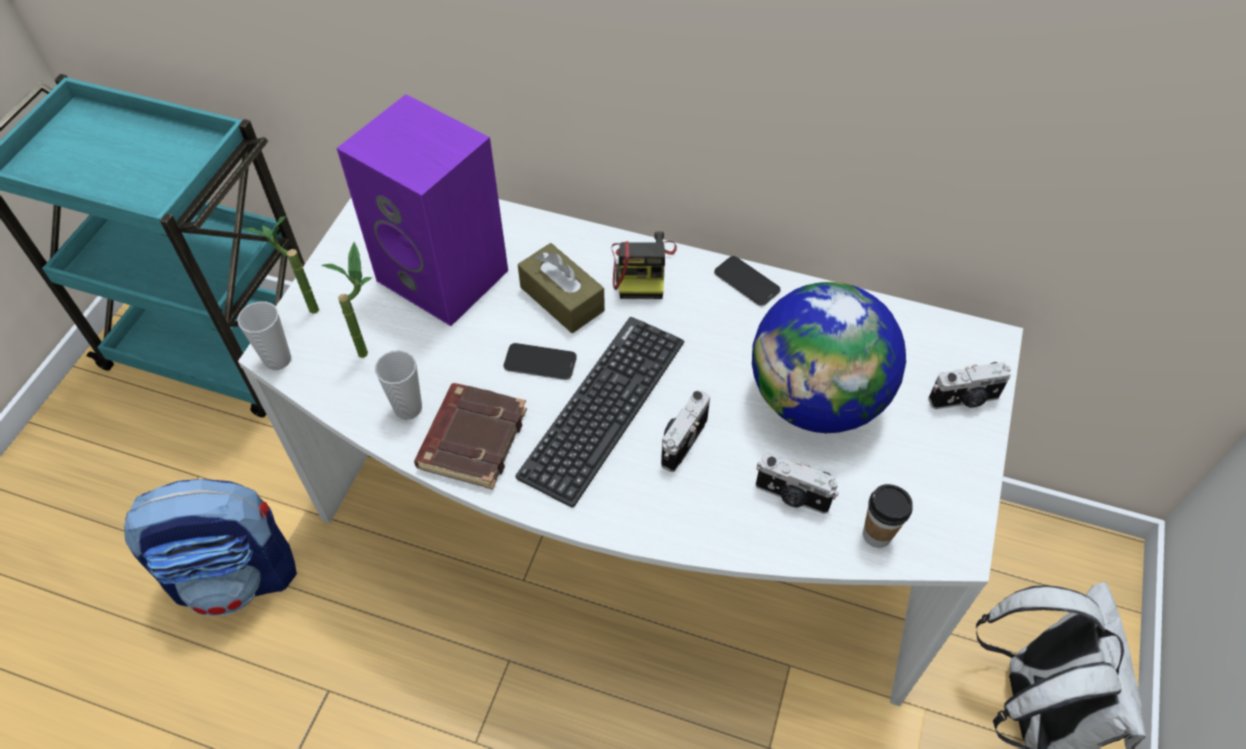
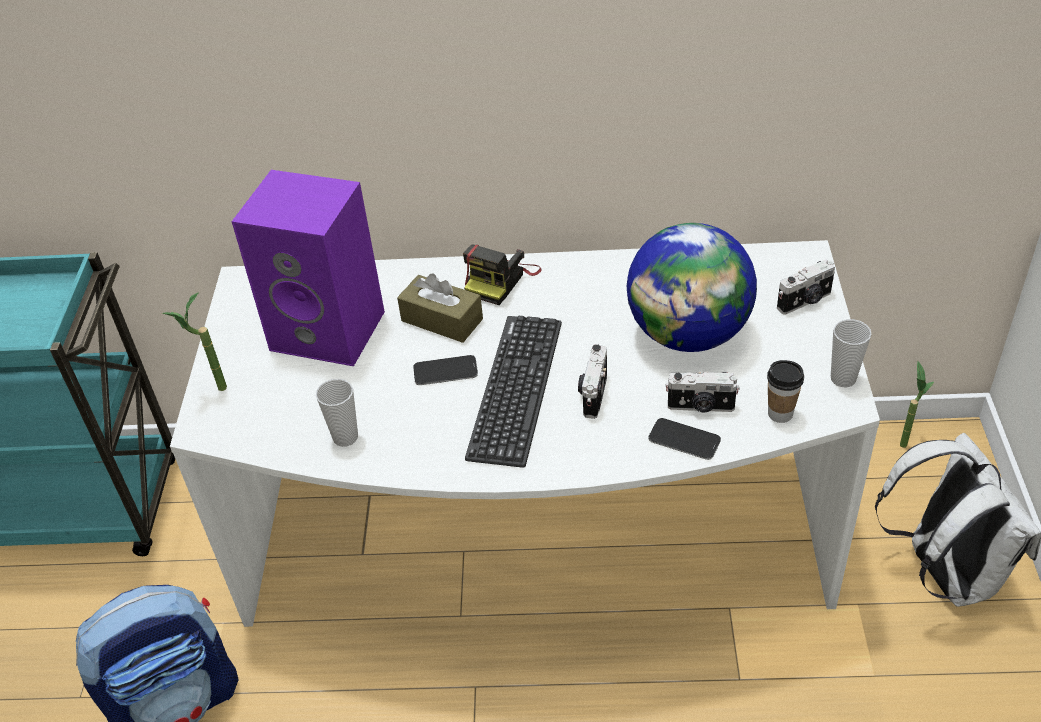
camera: 15 degrees left, 10 degrees down
(278, 359) = (207, 434): cup -> cup (843, 378)
(370, 347) = (288, 401): potted plant -> potted plant (904, 439)
(472, 438) = (412, 443): brown book -> none
(642, 269) = (500, 280): camera -> camera turned 45 degrees clockwise
(746, 282) = (593, 266): phone -> phone (684, 440)

